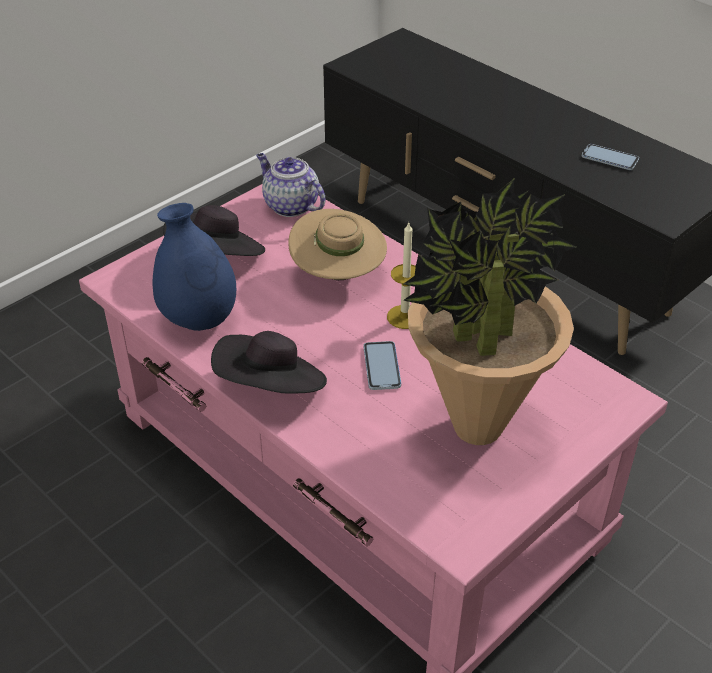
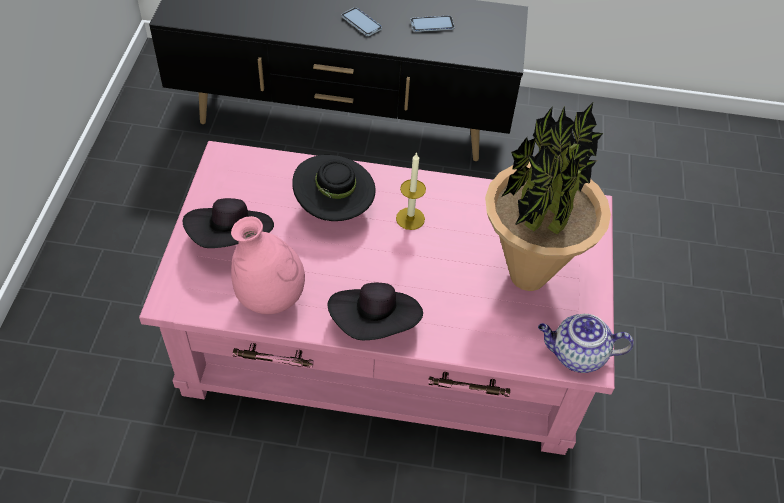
camera: 40 degrees left, 10 degrees up
(199, 319) = (270, 299): blue vase -> pink vase
(290, 205) = (243, 166): teapot -> teapot (576, 355)
(338, 274) = (334, 208): beige hat -> black hat
(382, 367) = (431, 265): phone -> phone (361, 23)

